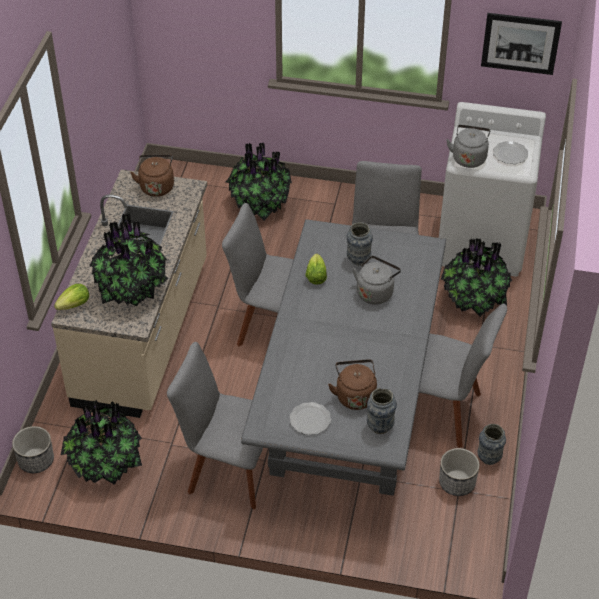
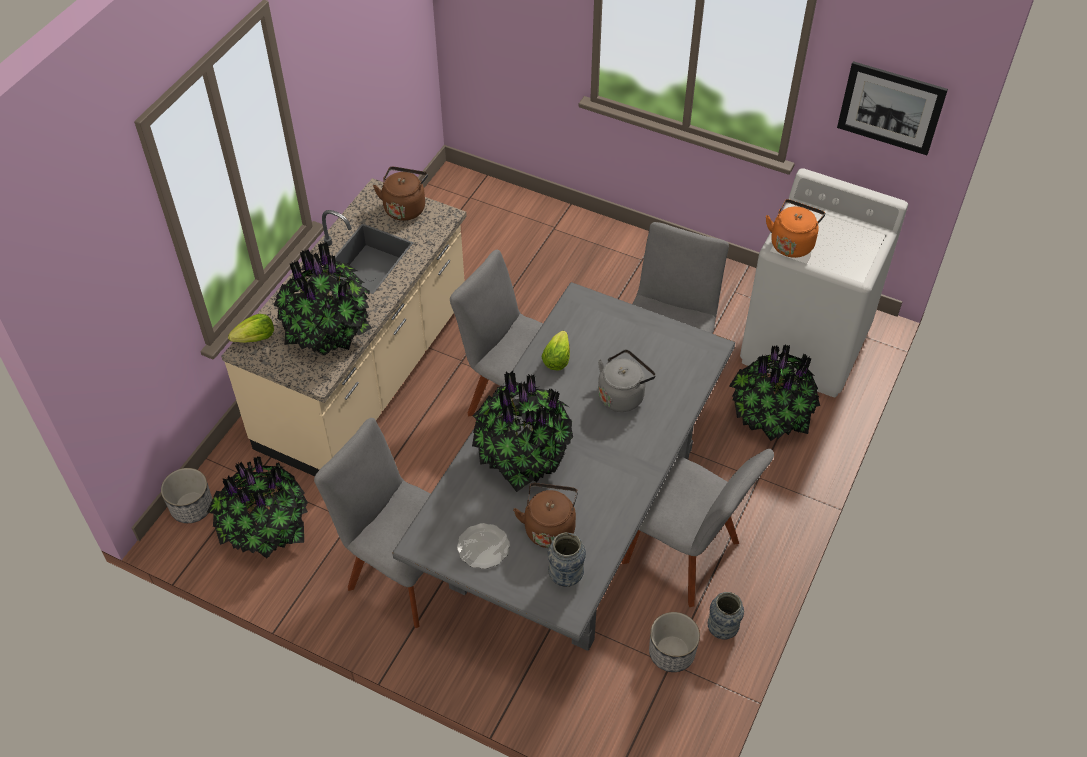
camera: 15 degrees right, 5 degrees up
(259, 204) = (552, 244): potted plant -> potted plant (522, 456)
(358, 260) = (616, 348): vase -> none
(469, 157) = (792, 243): grey kettle -> orange kettle
(510, 154) = (846, 247): plate -> none

